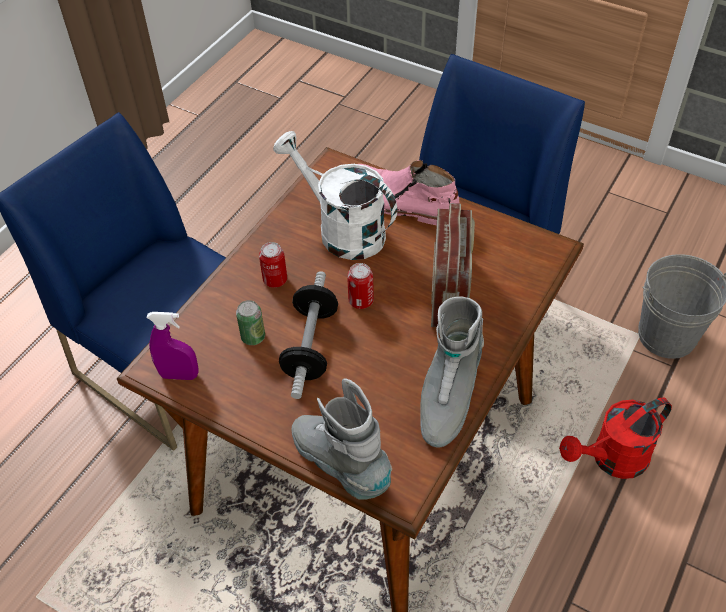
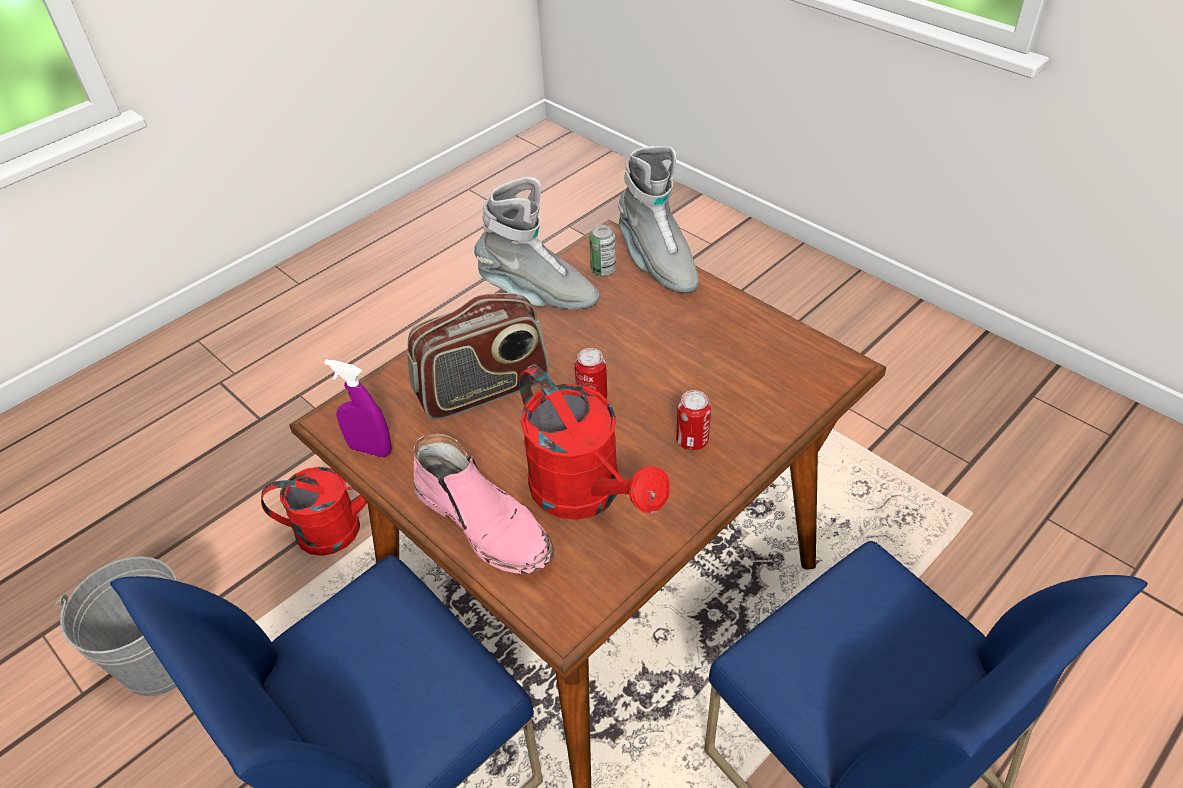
camera: 165 degrees left, 5 degrees down
(179, 375) = (813, 354): purple spray bottle -> purple spray bottle (370, 449)
(253, 337) = (727, 378): can -> can (603, 270)
(310, 346) = (663, 359): dumbbell -> none
(342, 230) = (586, 495): white watering can -> red watering can
(447, 397) = (538, 295): grey boot -> grey boot turned 75 degrees clockwise
(450, 291) = (483, 390): radio -> radio turned 135 degrees counterclockwise

